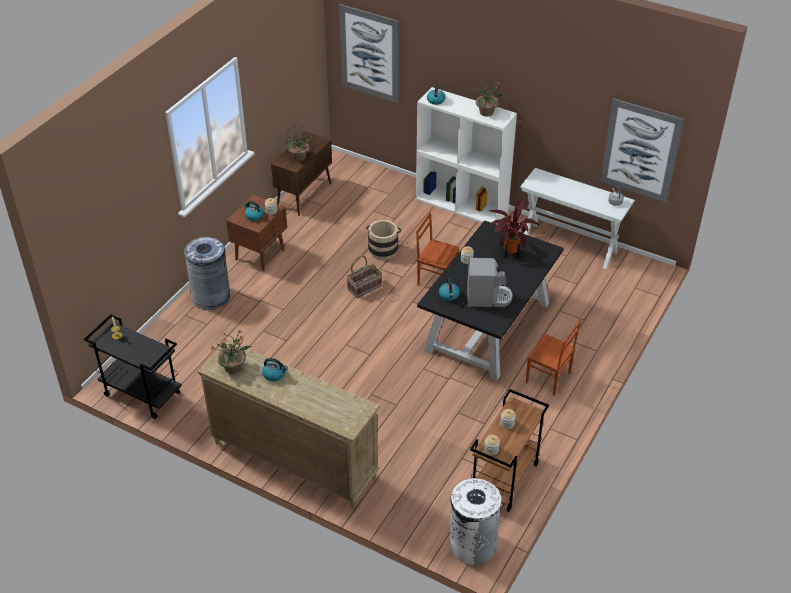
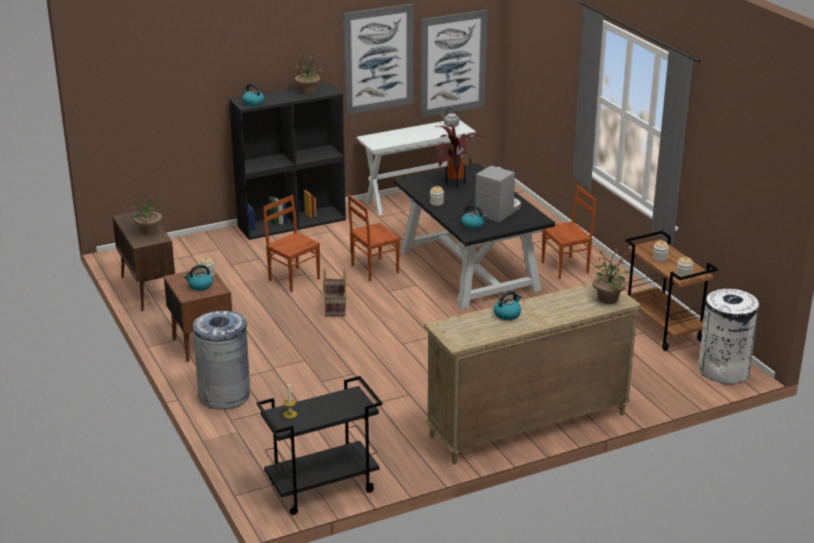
camera: 55 degrees left, 15 degrees down
(233, 367) = (471, 332): potted plant -> potted plant (608, 298)
(369, 54) = (143, 95): picture -> picture (378, 59)
(383, 249) = (294, 279): beige bucket -> brown chair
(462, 205) = (292, 222): white bookcase -> black bookcase

